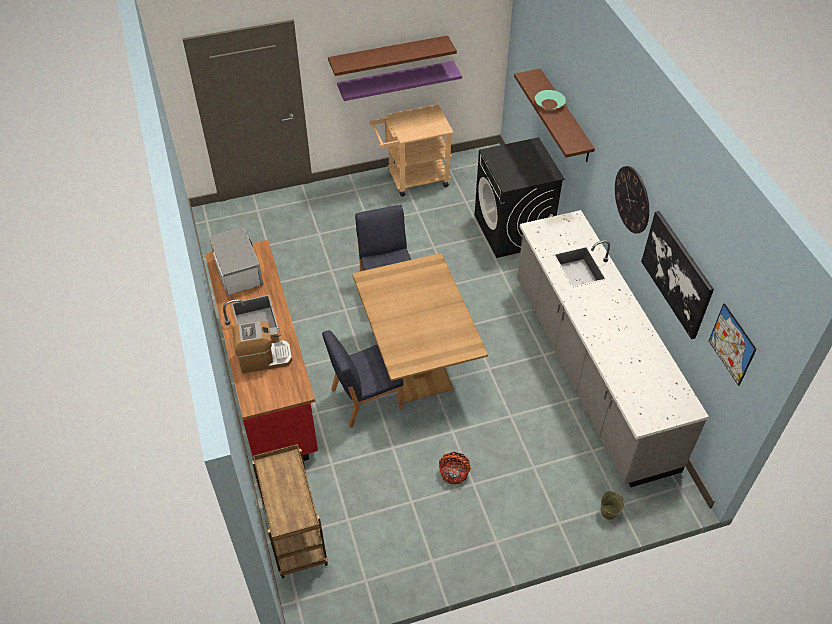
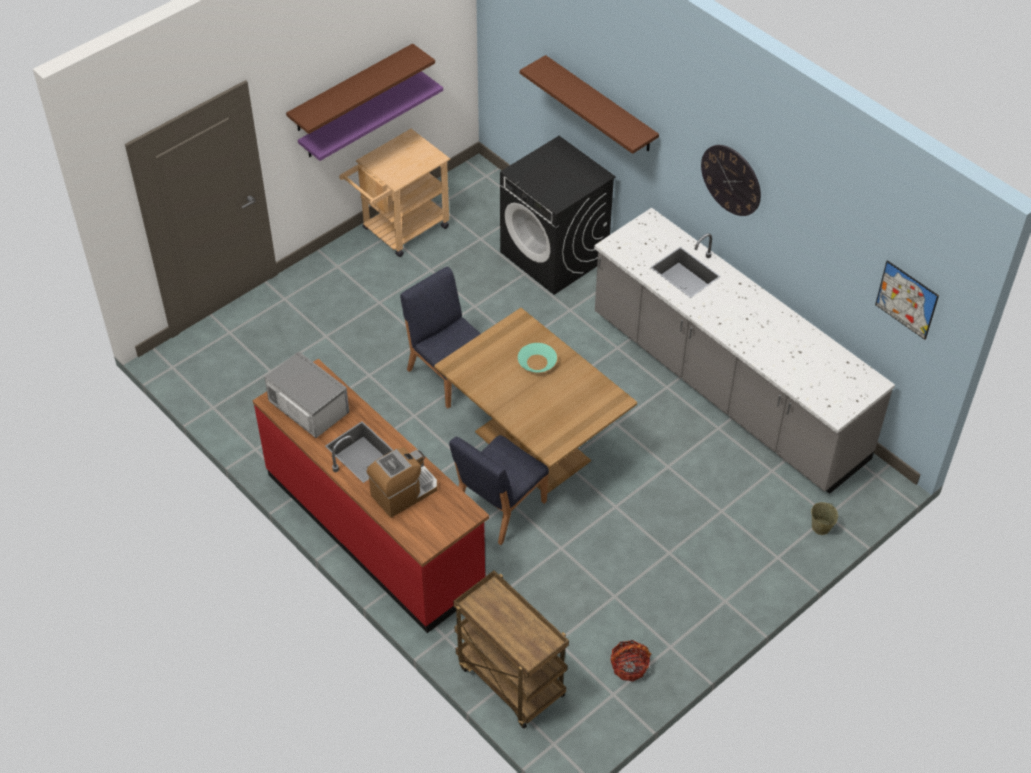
camera: 25 degrees left, 0 degrees up
(454, 473) = (642, 549): basket -> basket (629, 666)
(549, 104) = (580, 96): turquoise bowl -> turquoise bowl (537, 362)
(677, 274) = (815, 245): picture -> none

